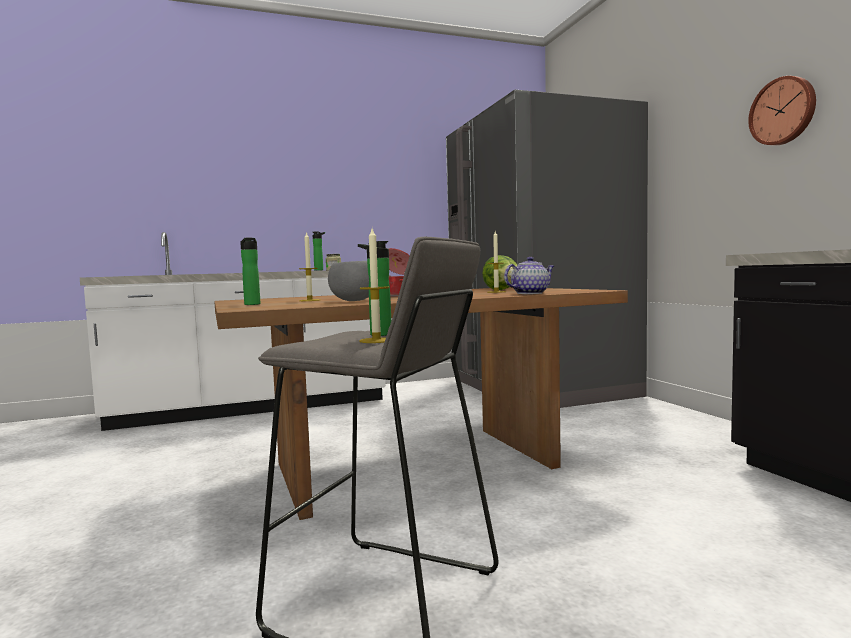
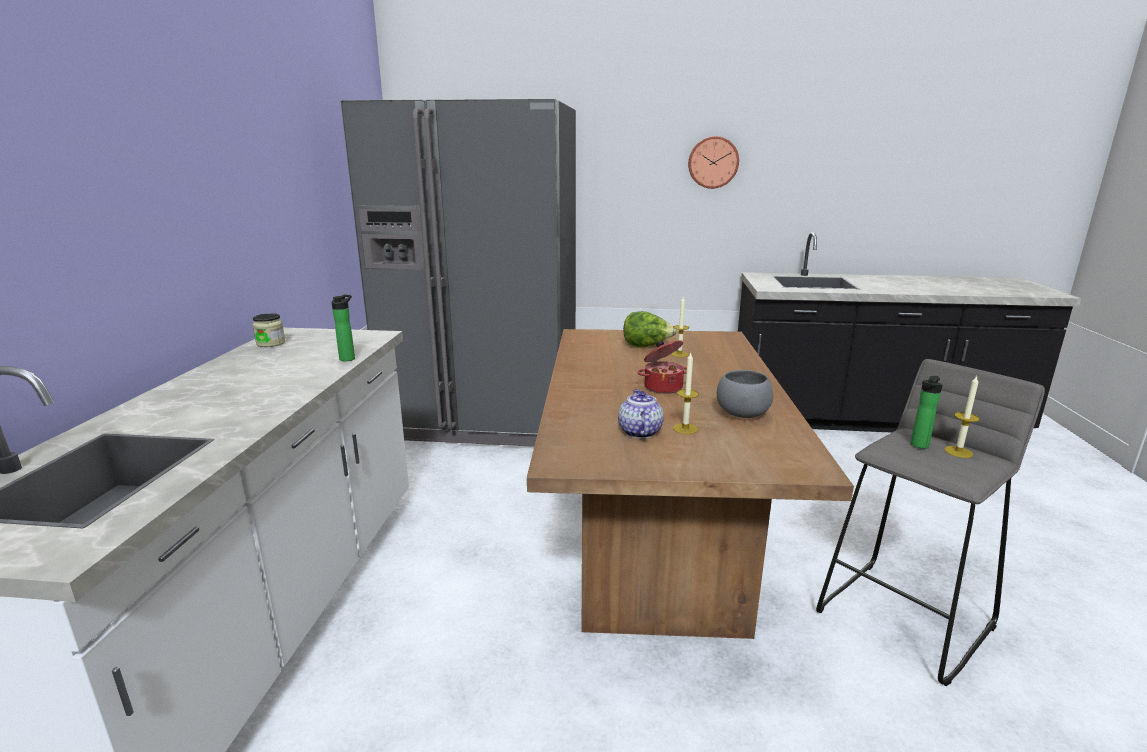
camera: 65 degrees left, 15 degrees up
(252, 304) = (727, 461): bottle -> none
(530, 293) = (739, 355): teapot -> teapot (639, 432)

